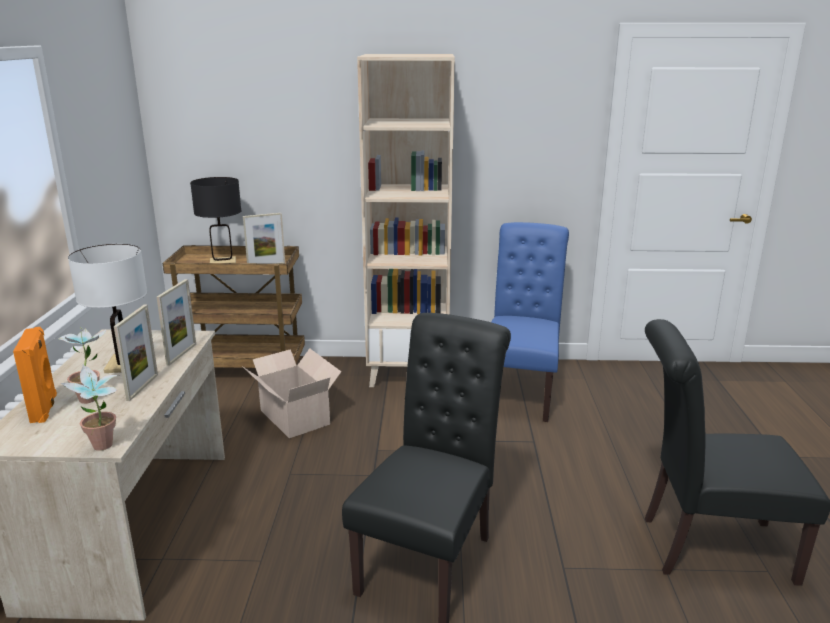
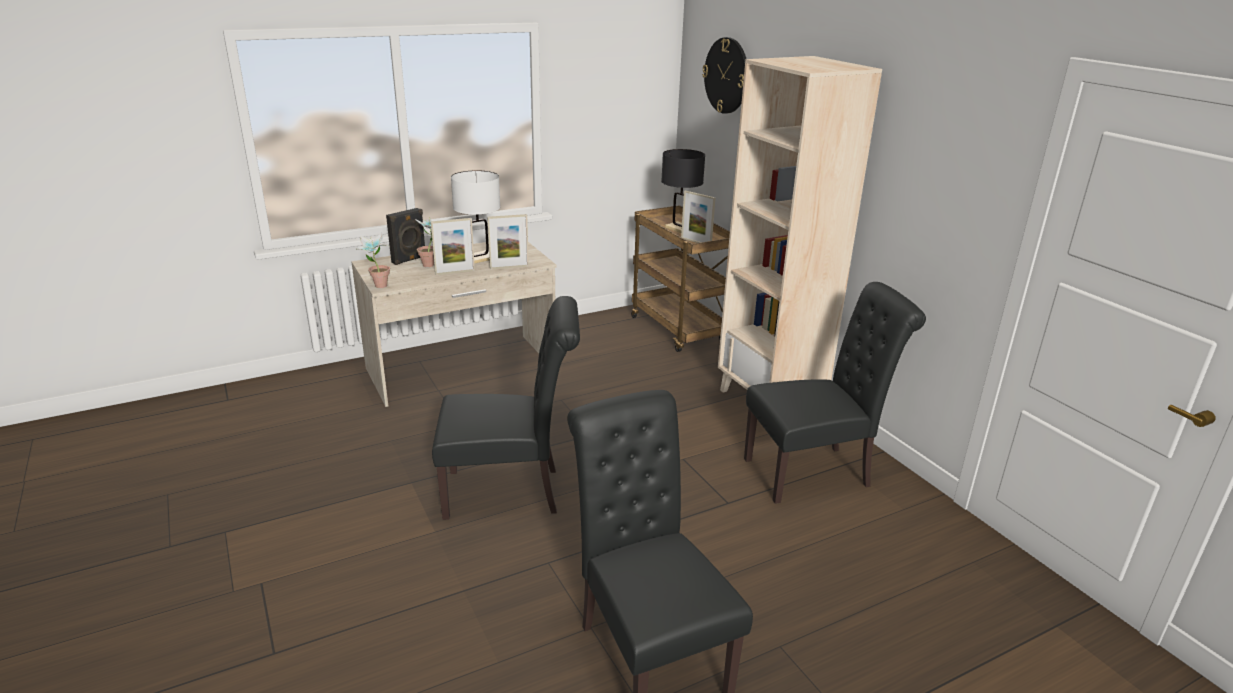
camera: 60 degrees right, 5 degrees up
(45, 408) = (409, 260): orange speaker -> black speaker
(231, 92) = (726, 75): none -> wall clock
(294, 416) = (636, 374): cardboard box -> none
(520, 392) = (814, 472): blue chair -> black chair

